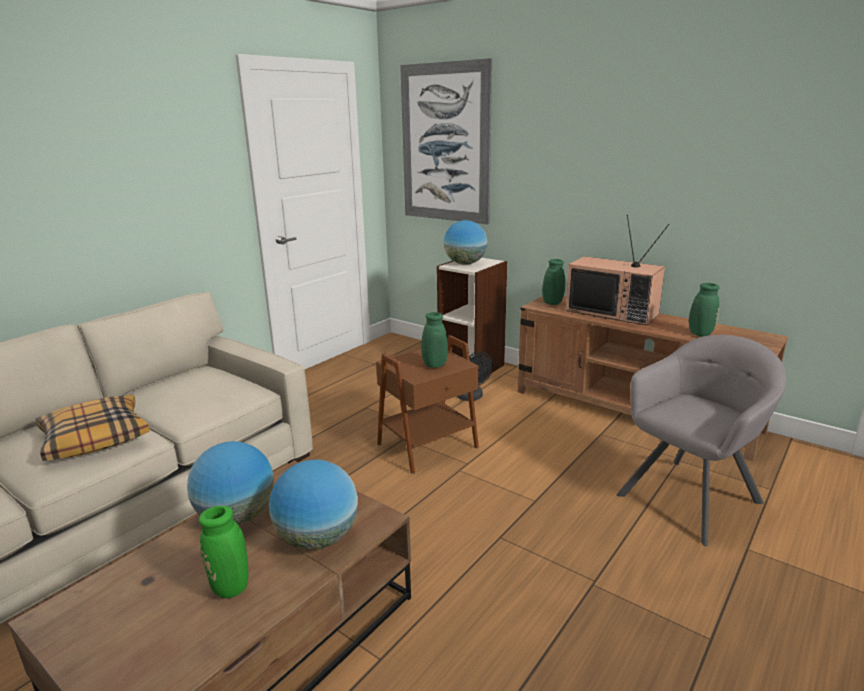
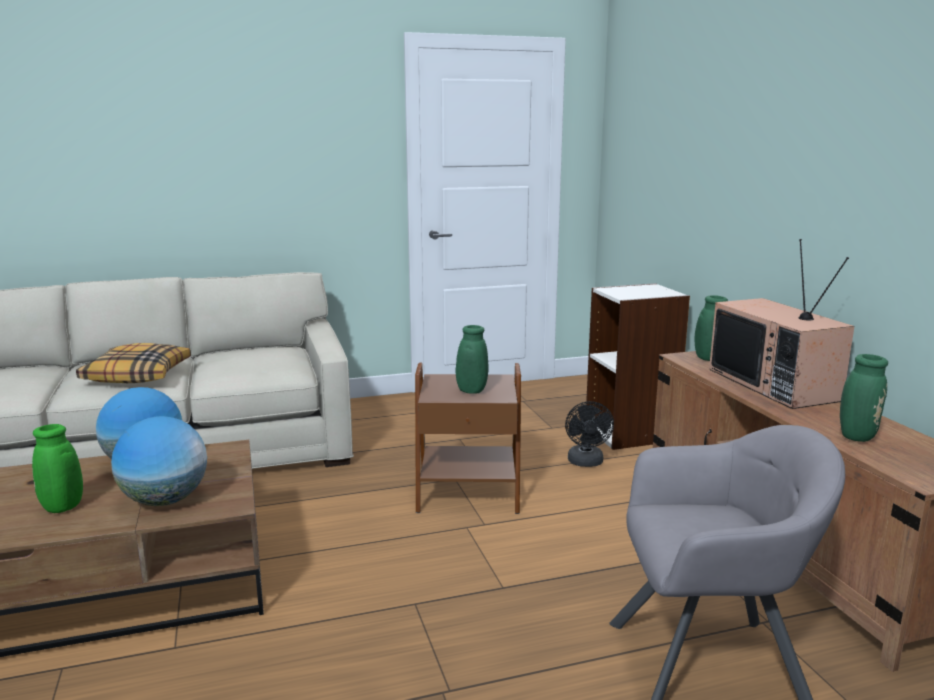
camera: 35 degrees right, 5 degrees down
(445, 144) = (651, 136): picture -> none
(465, 263) = (629, 290): globe -> none

